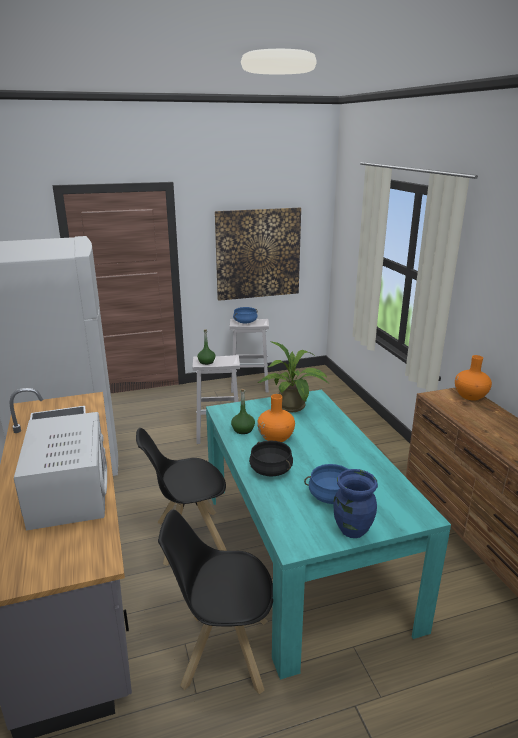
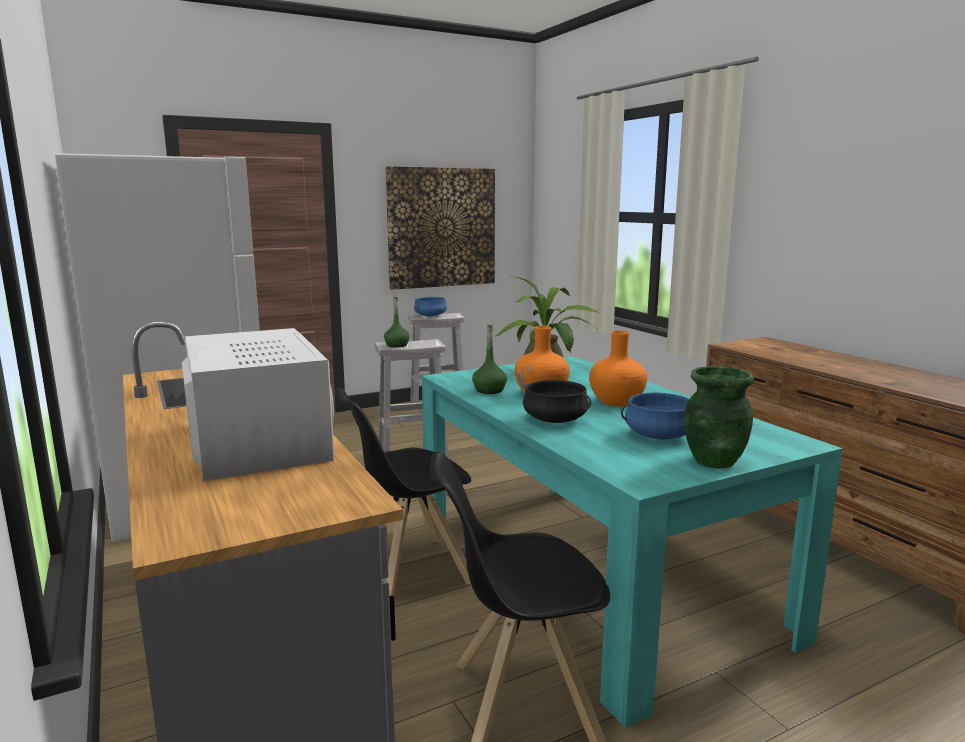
camera: 10 degrees left, 10 degrees down
(352, 529) = (713, 461): blue vase -> green vase
(470, 396) = (776, 343): orange vase -> orange vase (616, 401)

